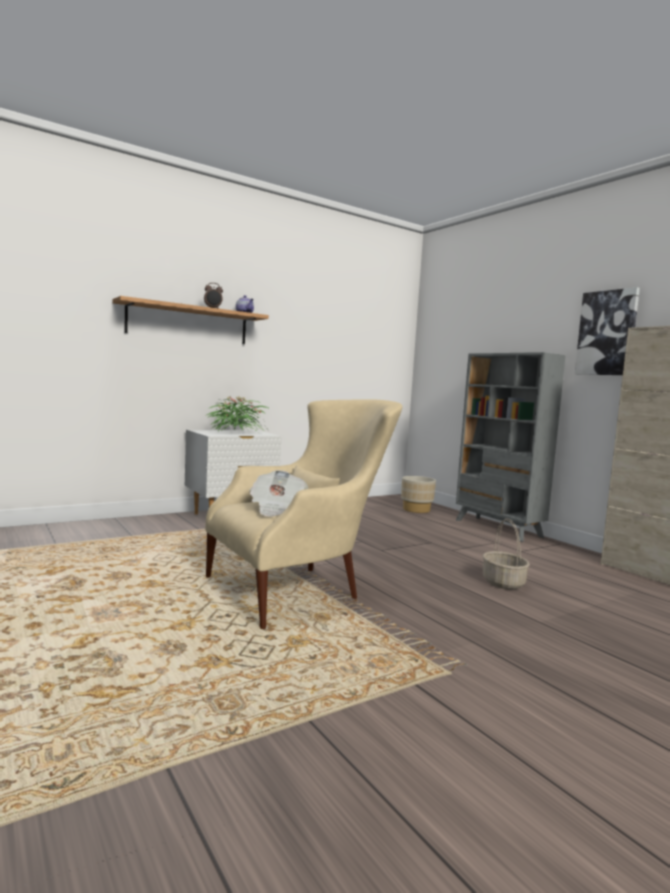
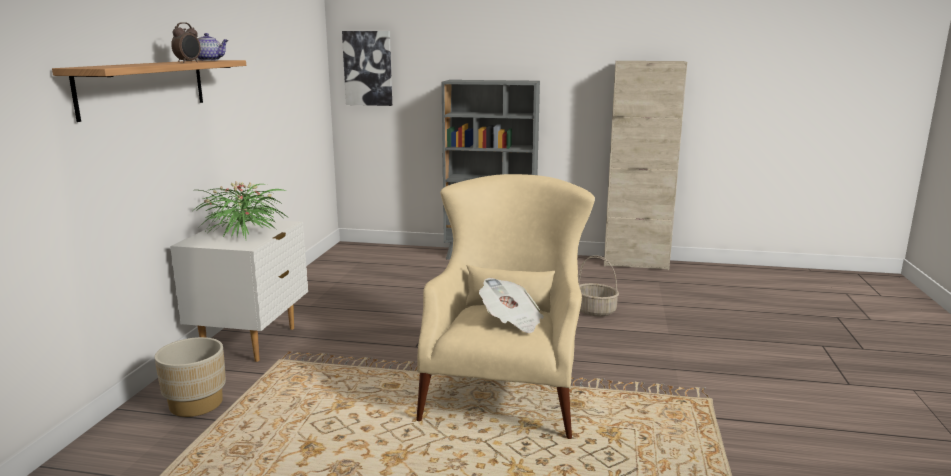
camera: 45 degrees left, 10 degrees up
(416, 510) = (394, 258): beige planter -> beige planter (196, 404)
(607, 333) = (577, 60): picture -> picture (368, 68)

